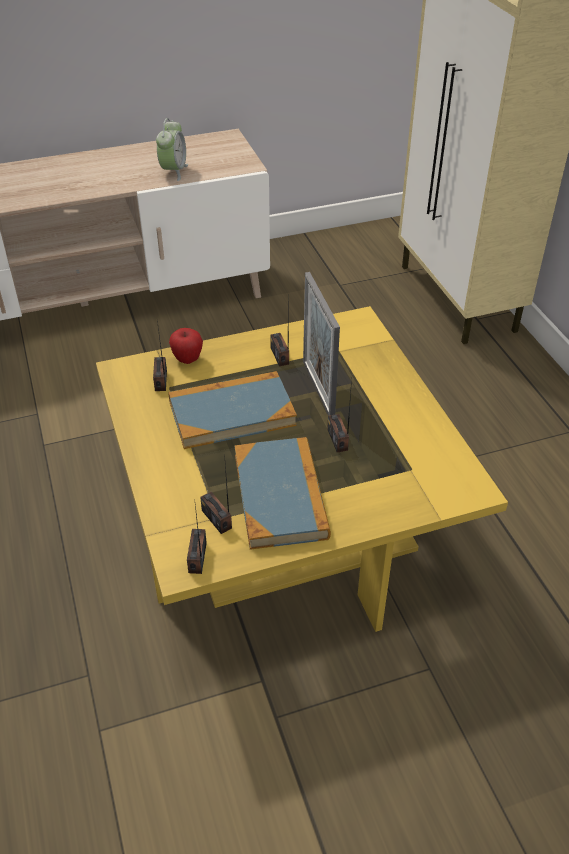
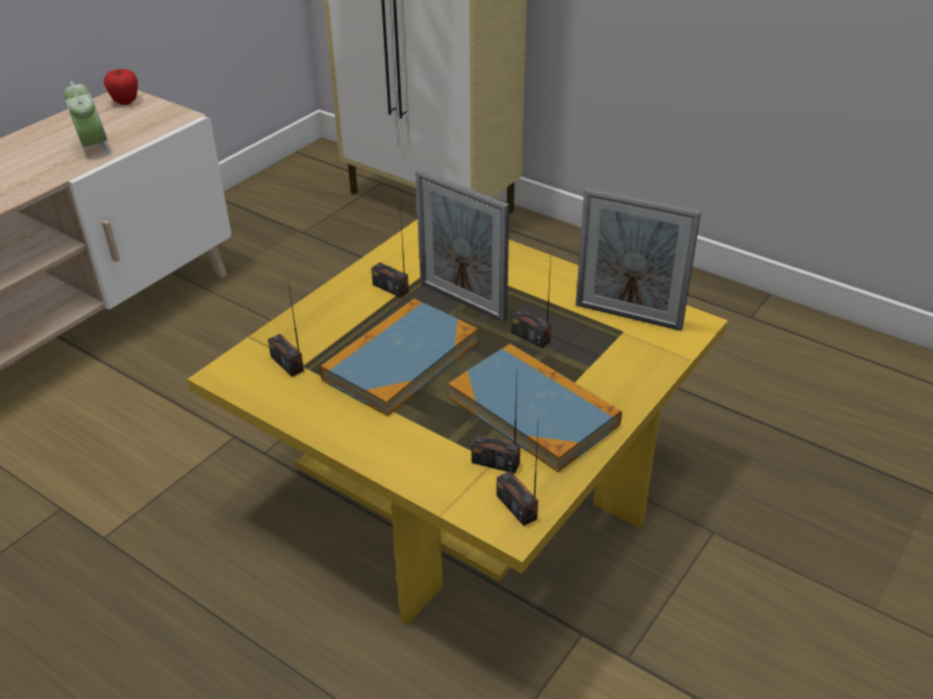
camera: 35 degrees left, 5 degrees down
(187, 359) = (294, 331): apple -> apple (125, 102)
(428, 459) = (628, 316): none -> picture frame

